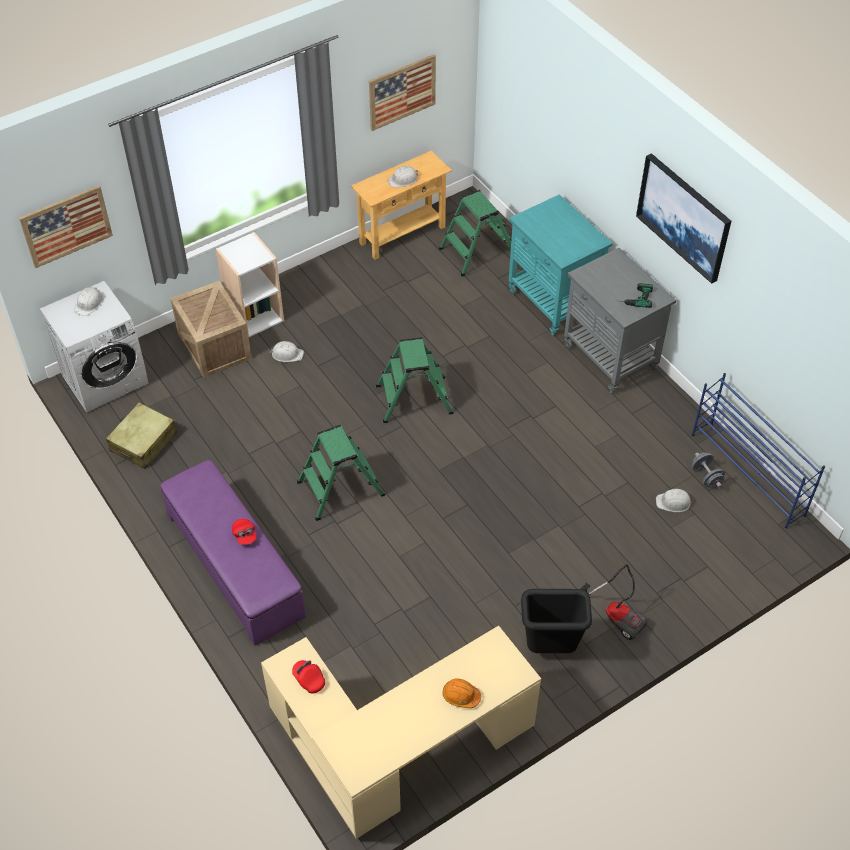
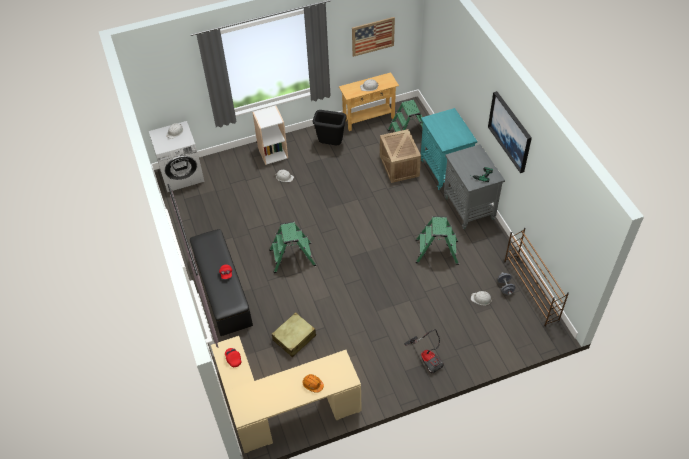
camera: 15 degrees right, 0 degrees up
(66, 226) = (165, 87): picture -> none
(144, 442) = (193, 213): beige suitcase -> beige suitcase (294, 338)
(215, 346) = (246, 167): crate -> crate (400, 166)
(233, 564) = (222, 289): purple bench -> black bench
(414, 399) = (348, 214): green step ladder -> green step ladder (437, 252)
(551, 648) = (384, 369): black trash can -> black trash can (331, 144)
(747, 475) = (530, 290): blue shoe rack -> brown shoe rack

